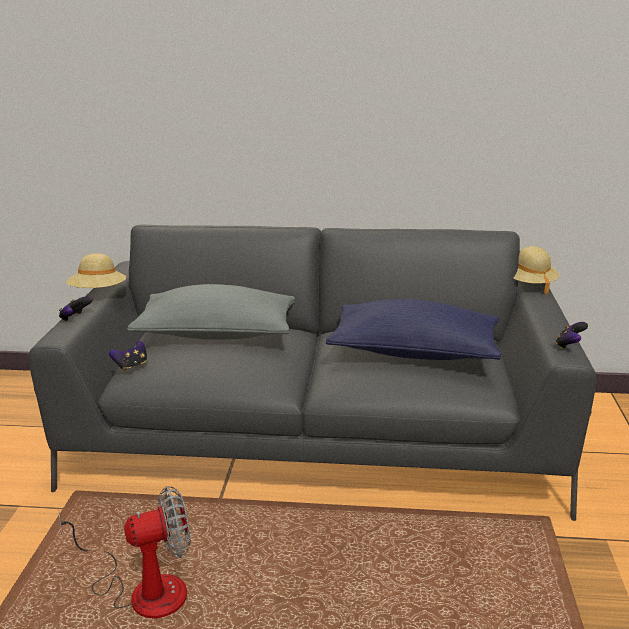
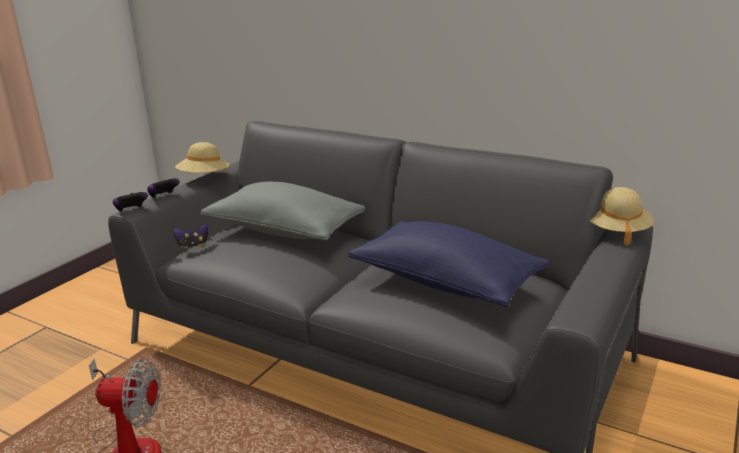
camera: 25 degrees right, 0 degrees up
(569, 346) = (589, 308): game controller -> game controller (131, 211)

